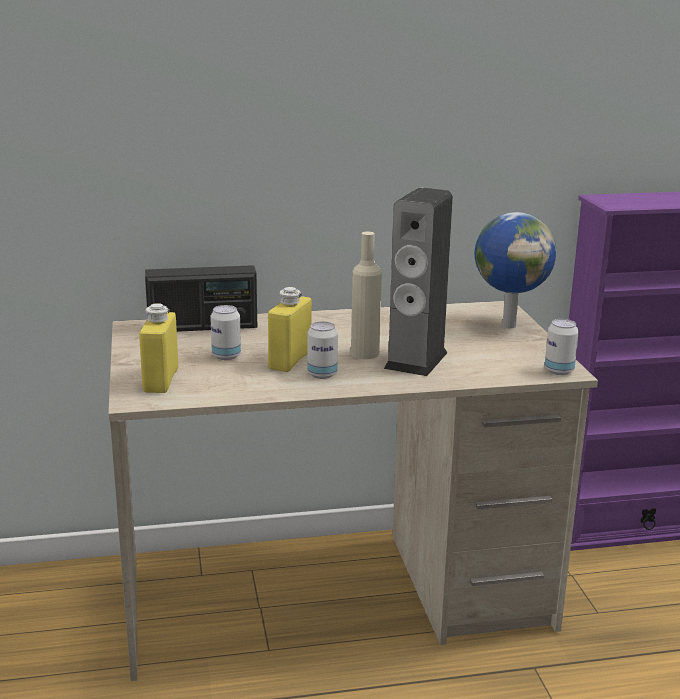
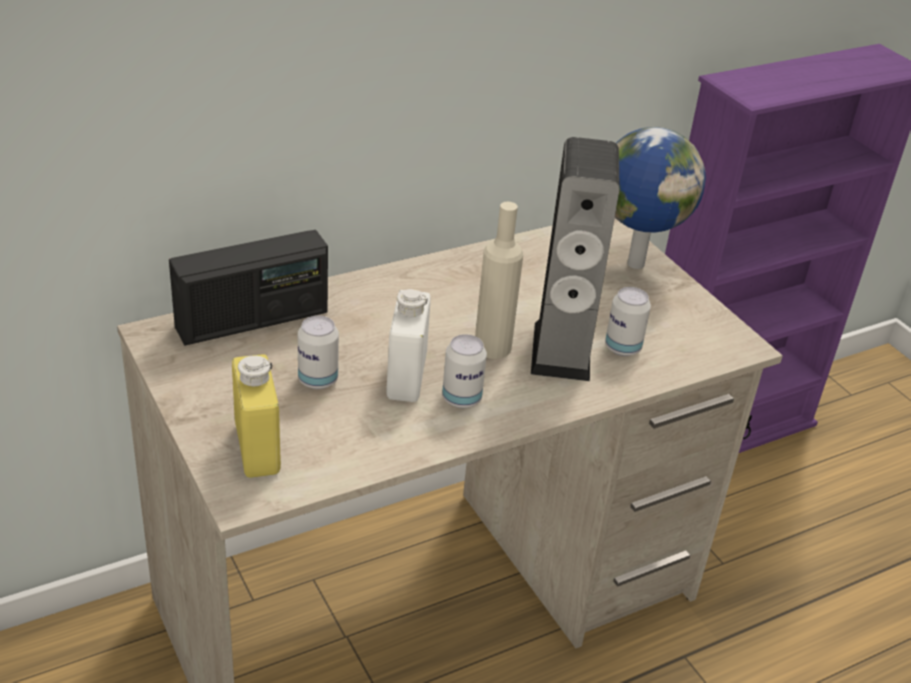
camera: 20 degrees left, 15 degrees up
(290, 361) = (406, 377): yellow bottle -> white bottle
(559, 371) = (733, 345): can -> can (622, 348)

